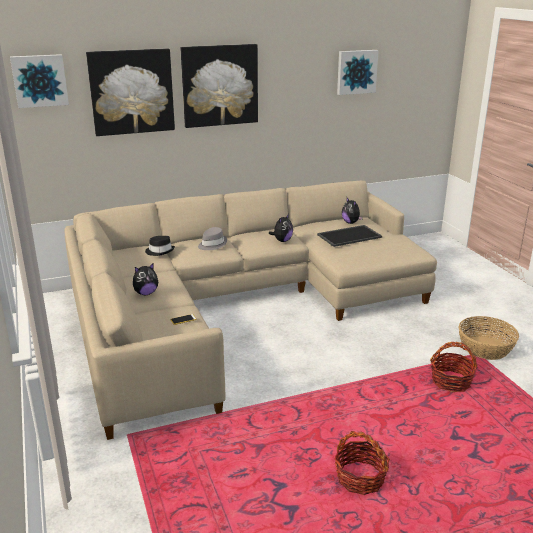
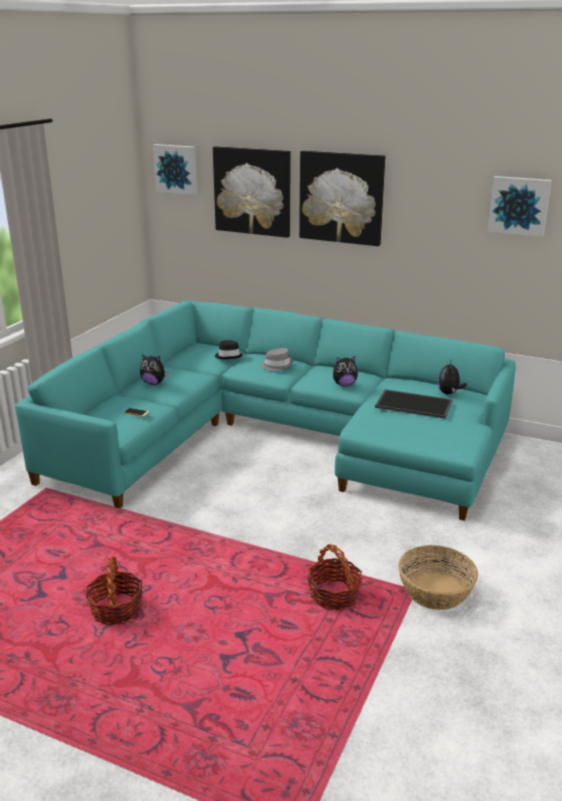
camera: 45 degrees right, 0 degrees up
(236, 306) = (277, 438): beige sofa -> turquoise sofa

